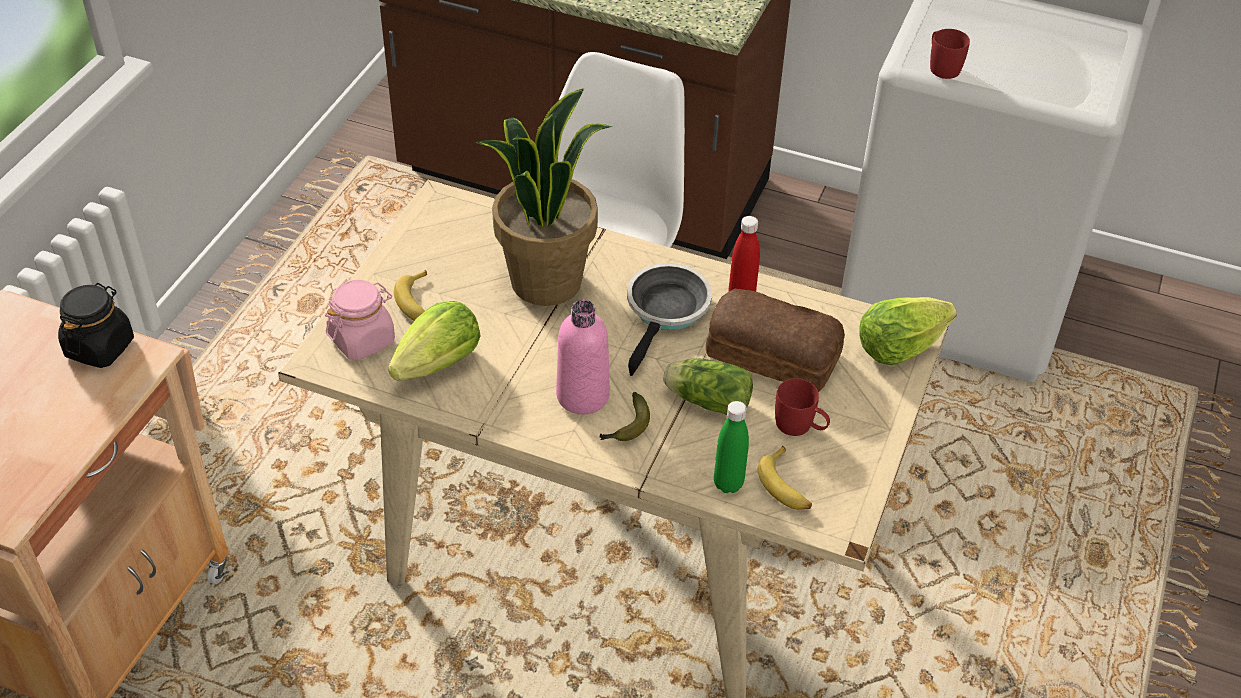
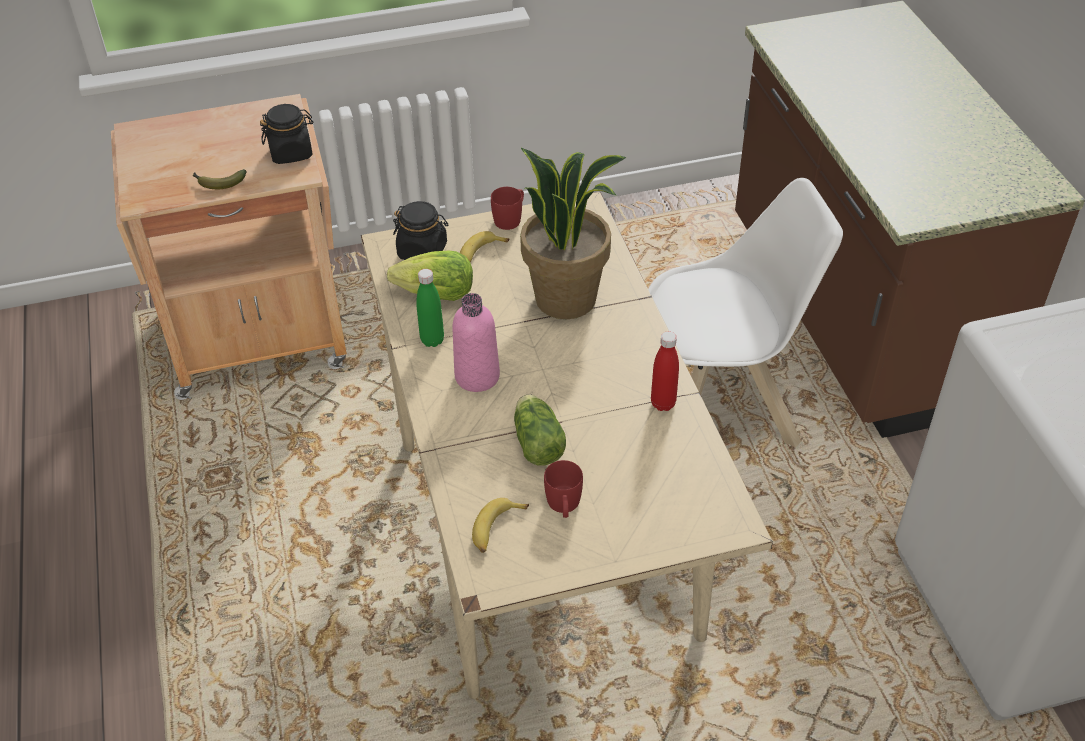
camera: 55 degrees right, 0 degrees up
(362, 339) = (423, 251): pink jar -> black jar
(626, 427) = (470, 414): banana -> banana (218, 183)
(666, 312) = (603, 373): frying pan -> none
(728, 483) = (468, 496): green bottle -> green bottle (432, 340)
(772, 352) = (624, 450): bread -> none
(898, 347) = (711, 522): lettuce -> none
(941, 66) = (1017, 352): red mug -> red mug (510, 218)

